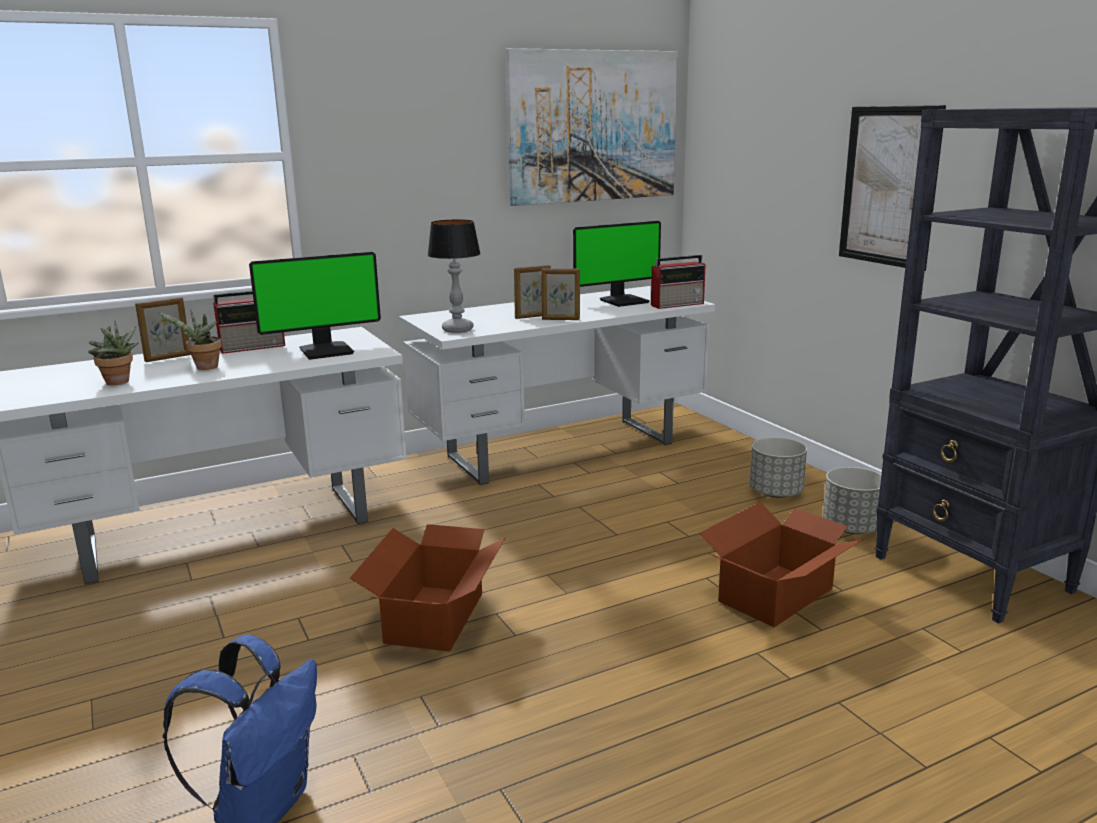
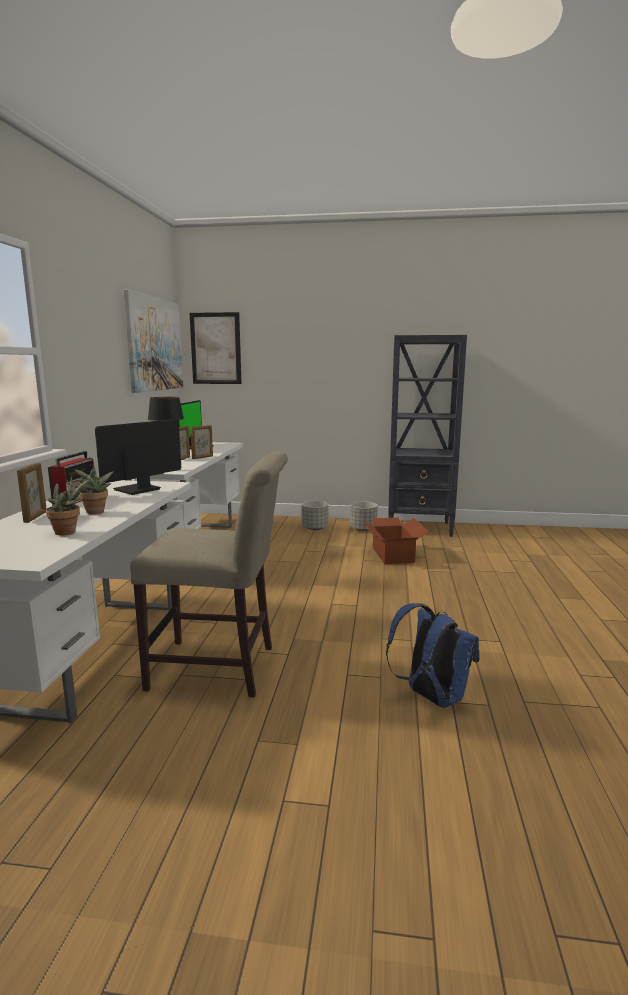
camera: 55 degrees left, 5 degrees down
(238, 611) = (220, 668): none -> beige chair
(326, 351) = (138, 490): monitor -> monitor turned 150 degrees counterclockwise
(433, 618) = (314, 618): cardboard box -> none
(678, 304) = (229, 445): radio -> none
(889, 186) = (335, 373): picture -> picture (216, 348)

